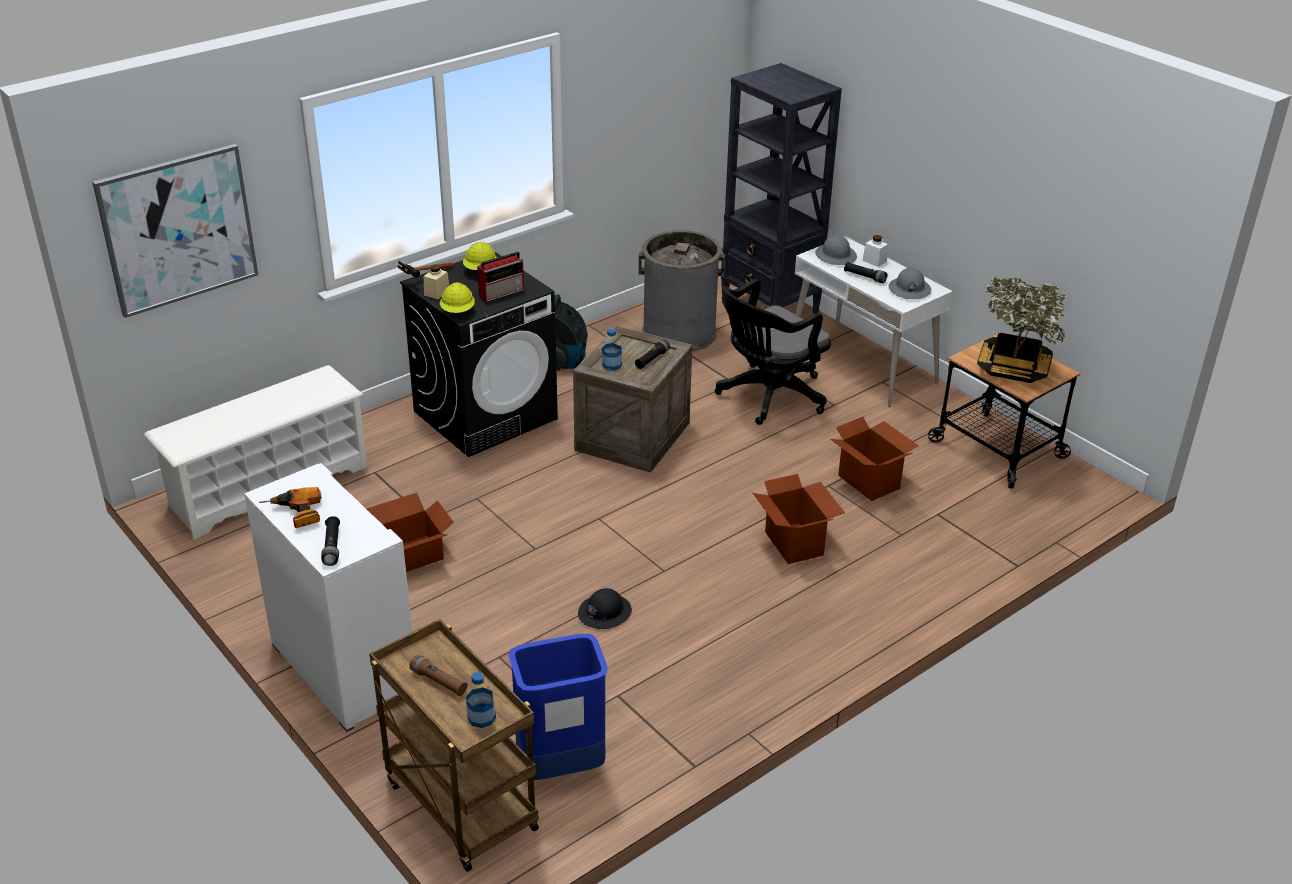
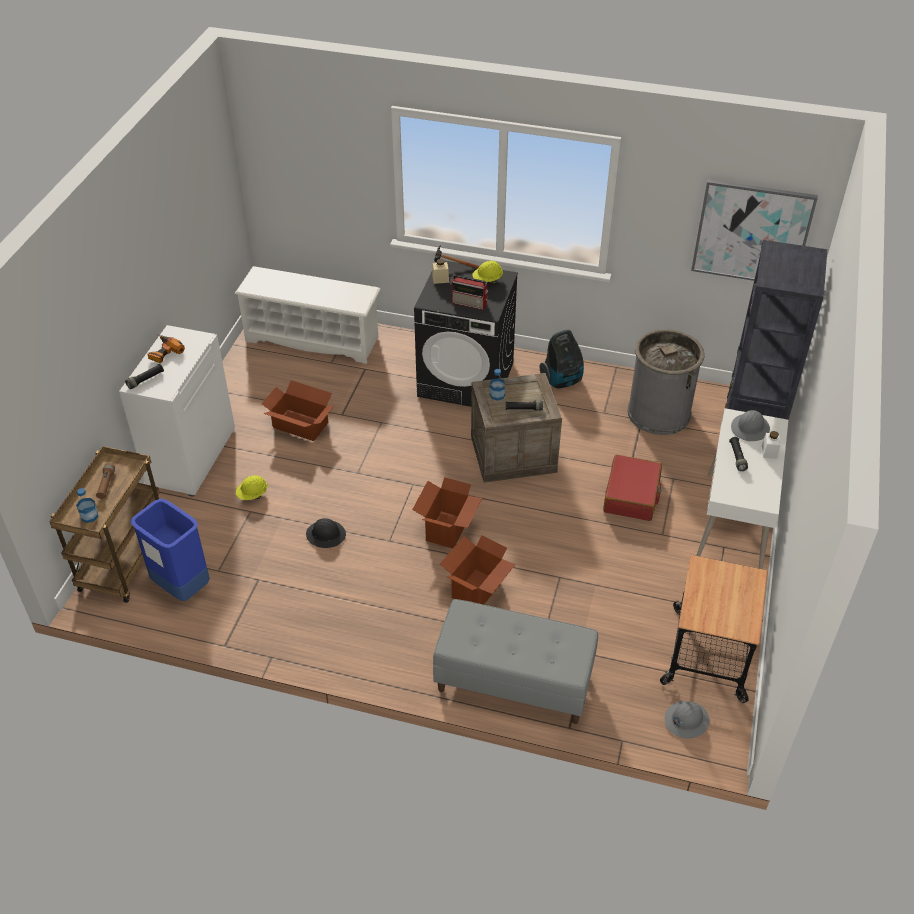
camera: 55 degrees right, 10 degrees up
(178, 229) = (297, 156): picture -> picture (752, 233)
(458, 311) = (428, 298): yellow hard hat -> yellow hard hat (252, 495)
(767, 397) = (632, 495): black office chair -> red suitcase
(869, 481) = (587, 597): cardboard box -> cardboard box (447, 530)
(909, 289) = (749, 489): grey hard hat -> grey hard hat (686, 720)
(935, 574) = (513, 682): none -> grey bench
(1012, 369) = (716, 599): potted plant -> none

